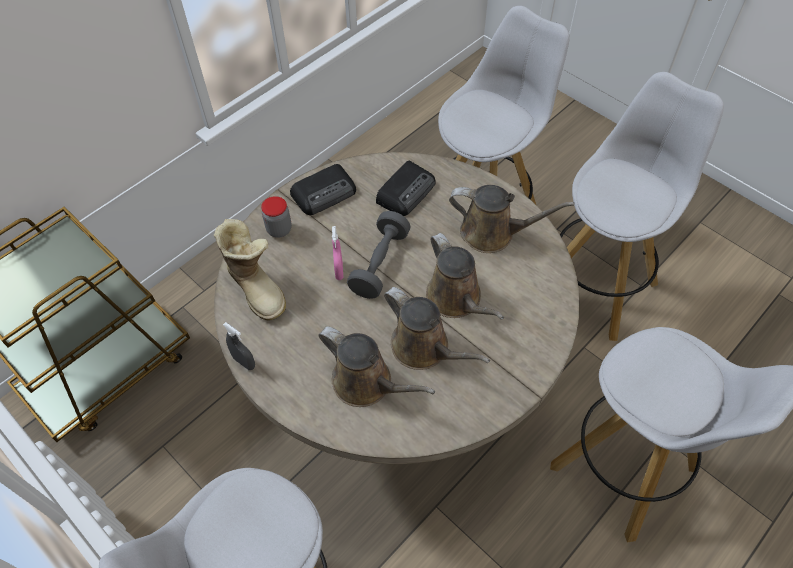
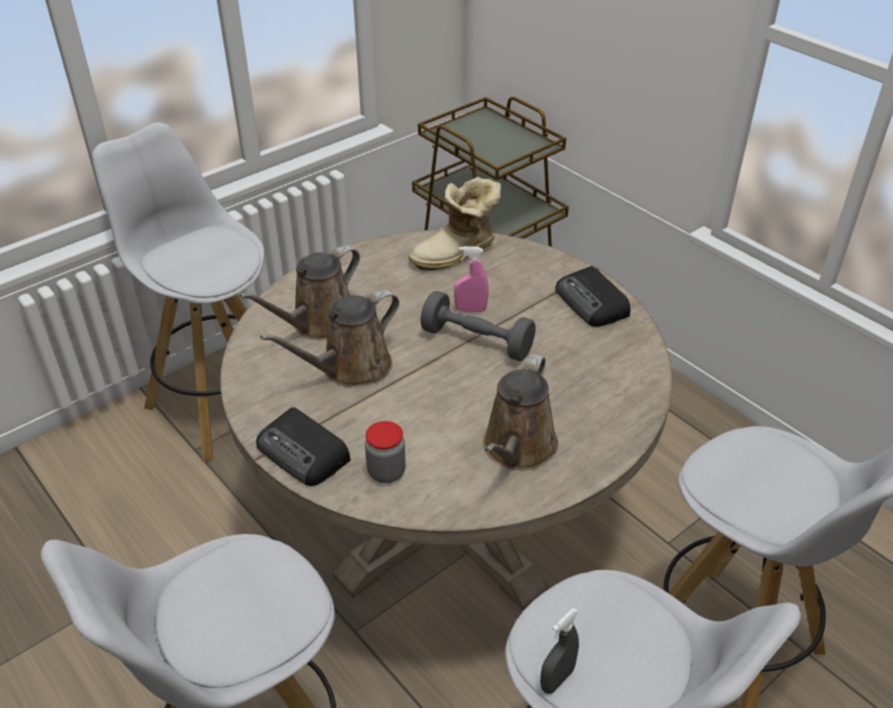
camera: 95 degrees right, 15 degrees down
(244, 362) = (367, 247): grey spray bottle -> grey spray bottle (557, 679)
(279, 229) = (535, 269): jar -> jar (386, 472)
(406, 191) = (596, 372): radio -> radio (304, 453)
(456, 299) = (413, 401): brown watering can -> none

